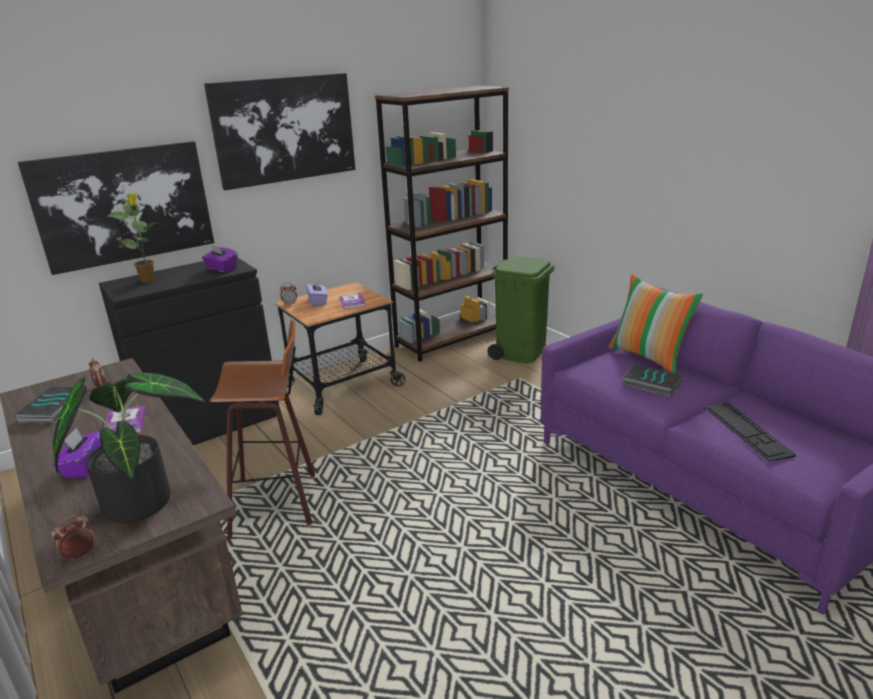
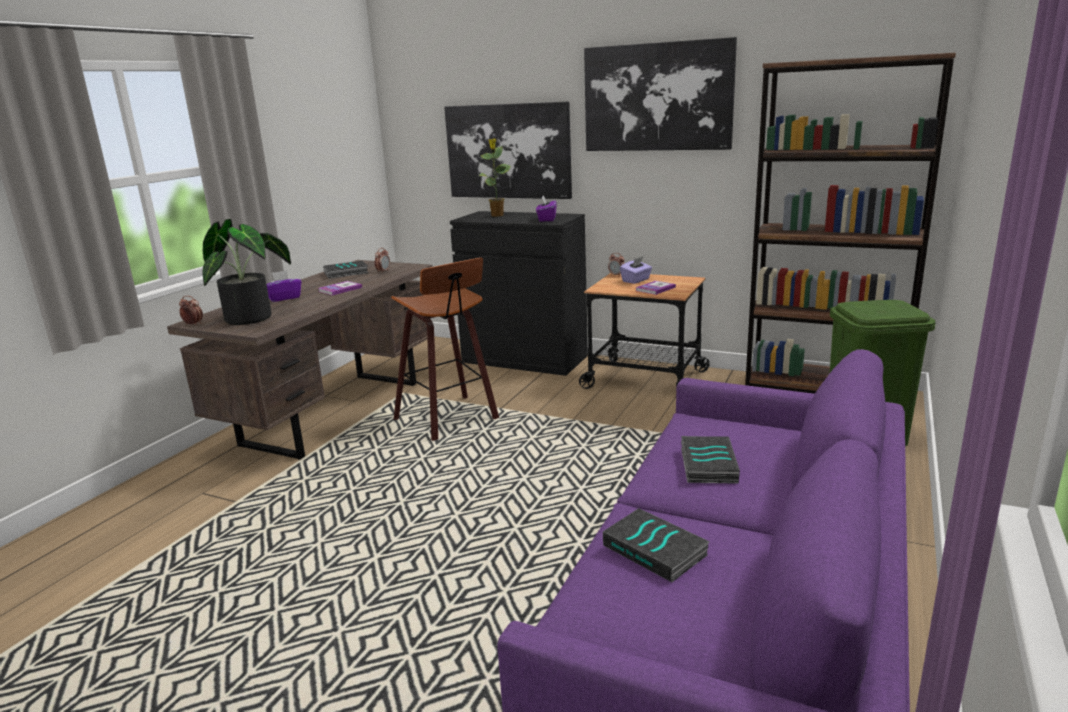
camera: 60 degrees right, 5 degrees down
(649, 357) = (790, 450): pillow -> none
(746, 430) = (656, 550): keyboard -> book

